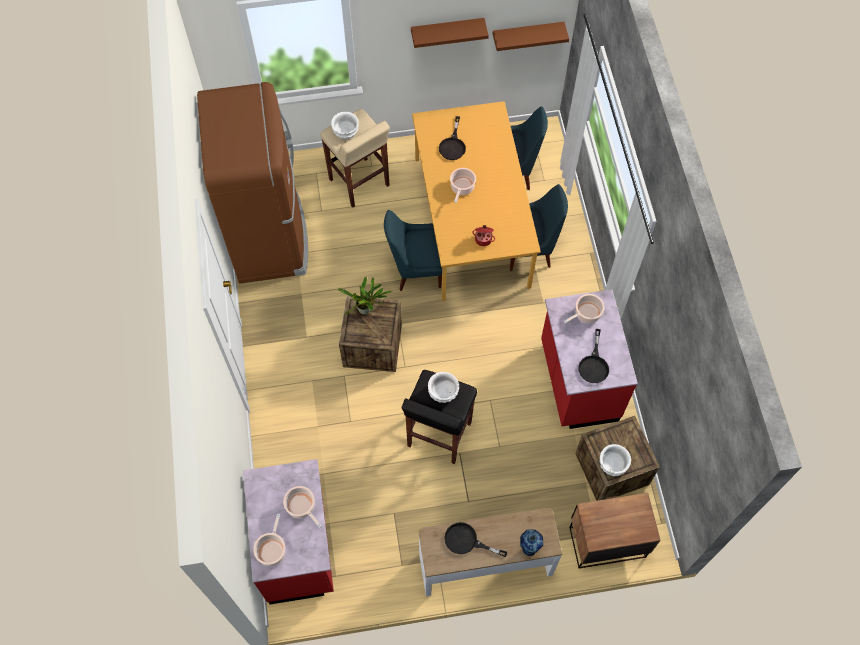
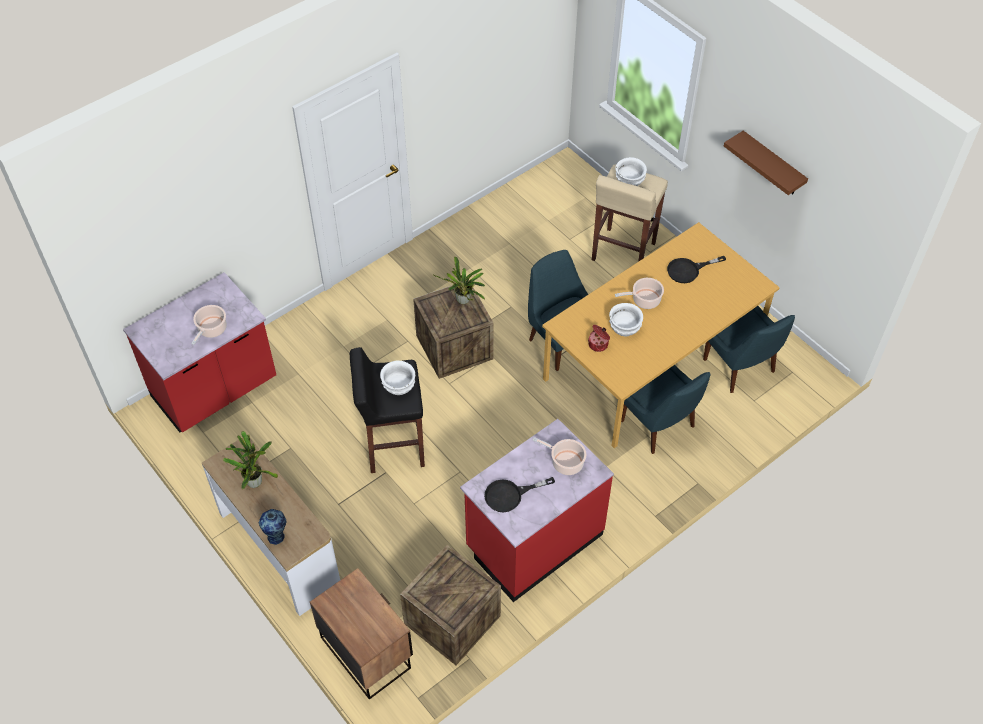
camera: 60 degrees right, 10 degrees down
(270, 235) = (513, 216): brown fridge -> none
(272, 550) = (159, 328): cooking pot -> none
(467, 541) = (254, 480): black frying pan -> potted plant
(527, 34) = (842, 238): brown shelf -> none
(613, 464) = (430, 589): white bowl -> white bowl (625, 327)

